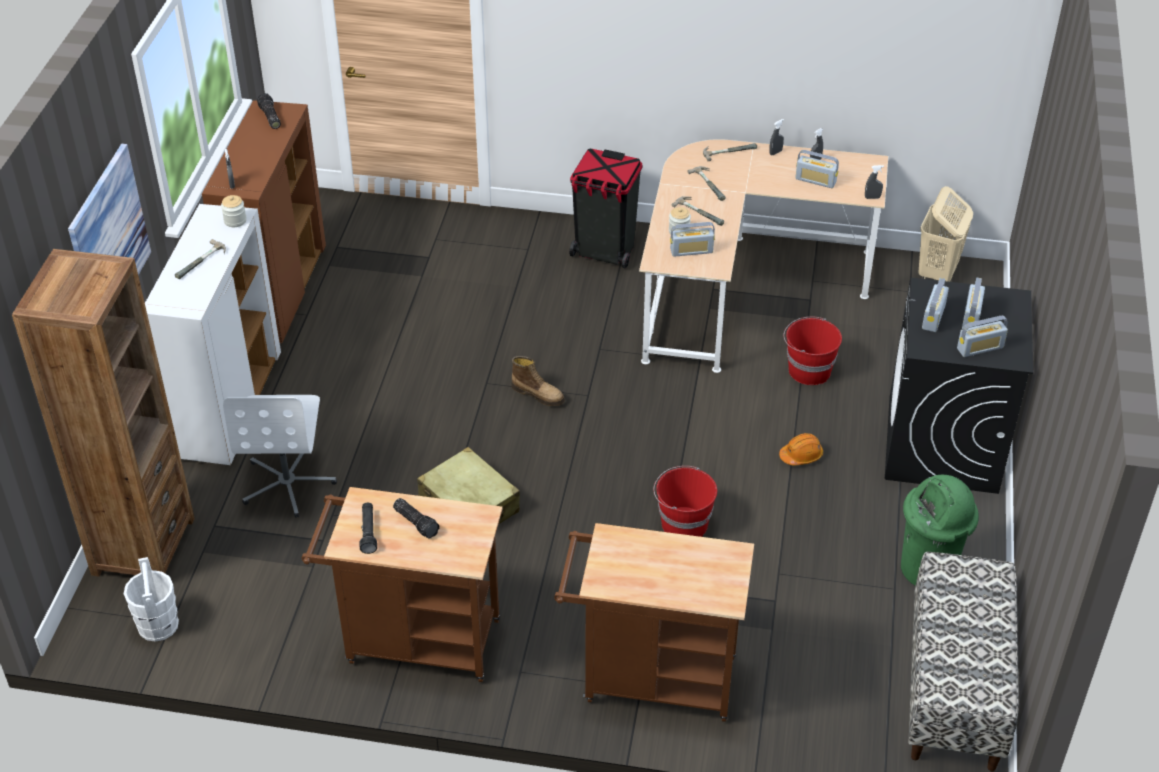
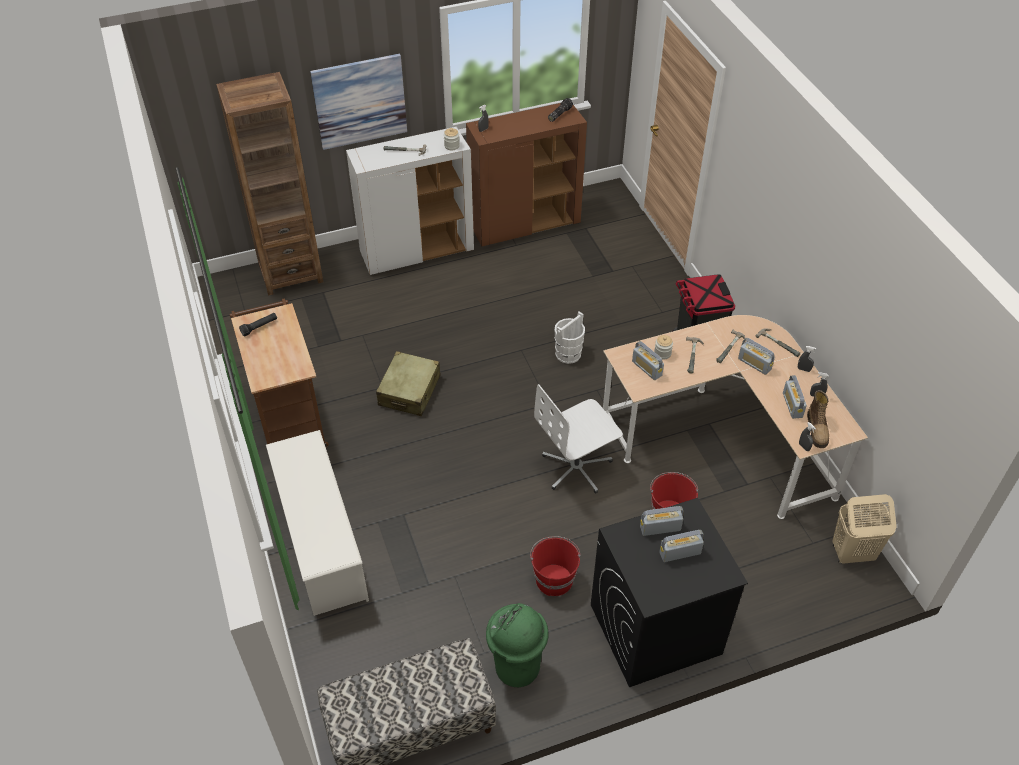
camera: 60 degrees right, 5 degrees up
(158, 625) = (240, 307): white bucket -> white bucket (568, 354)
(288, 483) = (374, 305): white office chair -> white office chair (577, 467)
(417, 522) = (279, 344): flashlight -> none
(538, 394) = (530, 379): boot -> boot (817, 430)
(650, 678) = (322, 543): brown cart -> white shoe rack
(683, 523) = (466, 504): red bucket -> red bucket (554, 579)
(801, 455) = (578, 544): orange hard hat -> none
(980, 348) = (646, 571): radio -> radio (754, 364)

